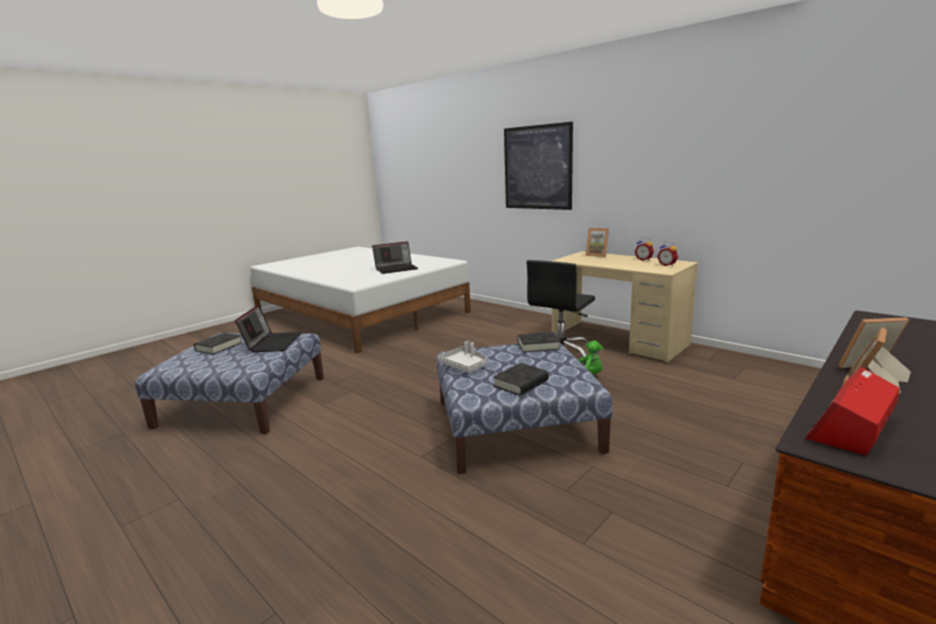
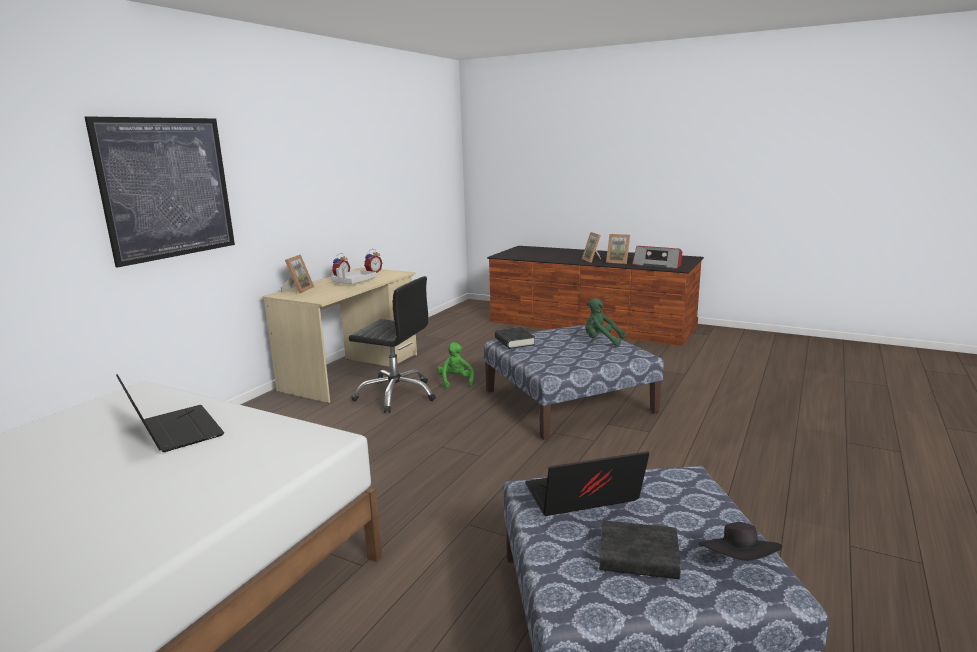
camera: 105 degrees left, 0 degrees up
(180, 363) = (739, 563): none -> black hat
(465, 365) = (579, 361): grey tray -> grey tray (354, 282)
(521, 383) = (601, 341): black book -> green plush toy

